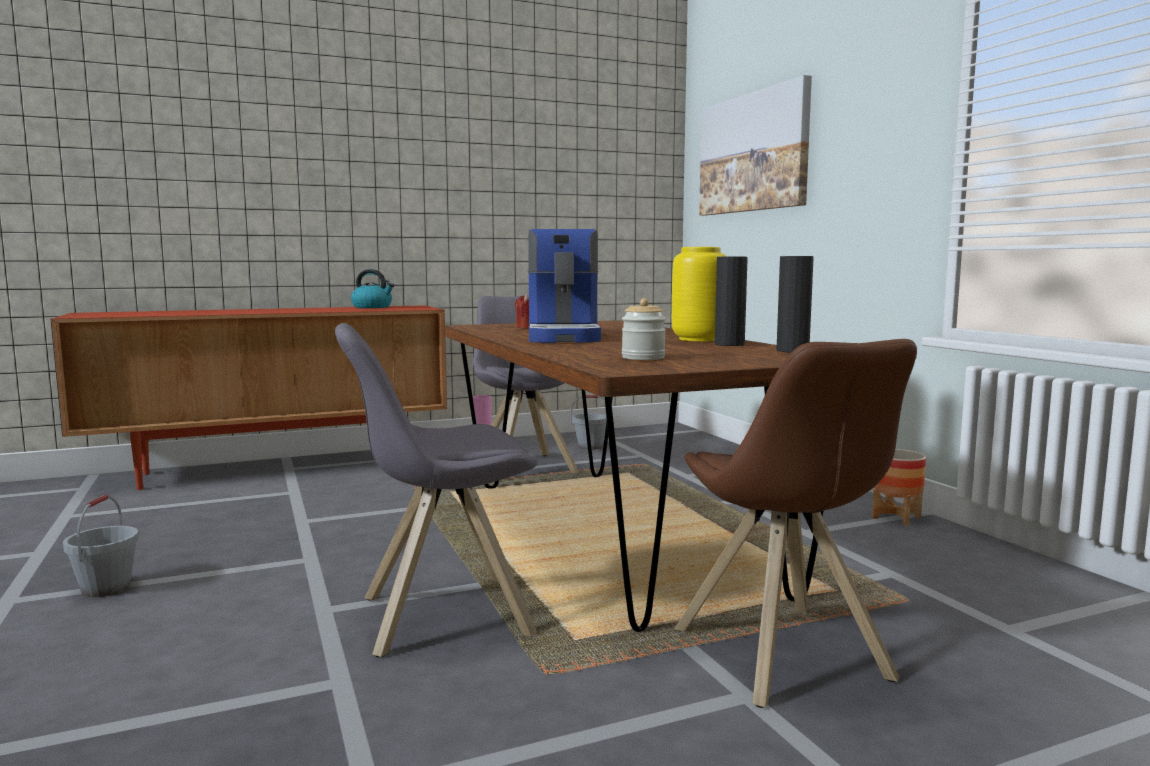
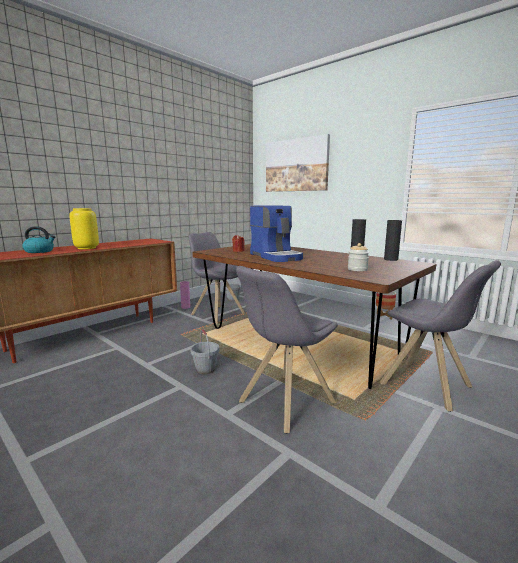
camera: 25 degrees left, 5 degrees up
(105, 588) = (82, 434): grey bucket -> grey bucket (205, 369)
(372, 307) = (129, 241): kettle -> kettle (40, 251)
(699, 339) = (335, 254): yellow vase -> yellow vase (87, 248)
(782, 653) = (426, 385): brown chair -> grey chair

